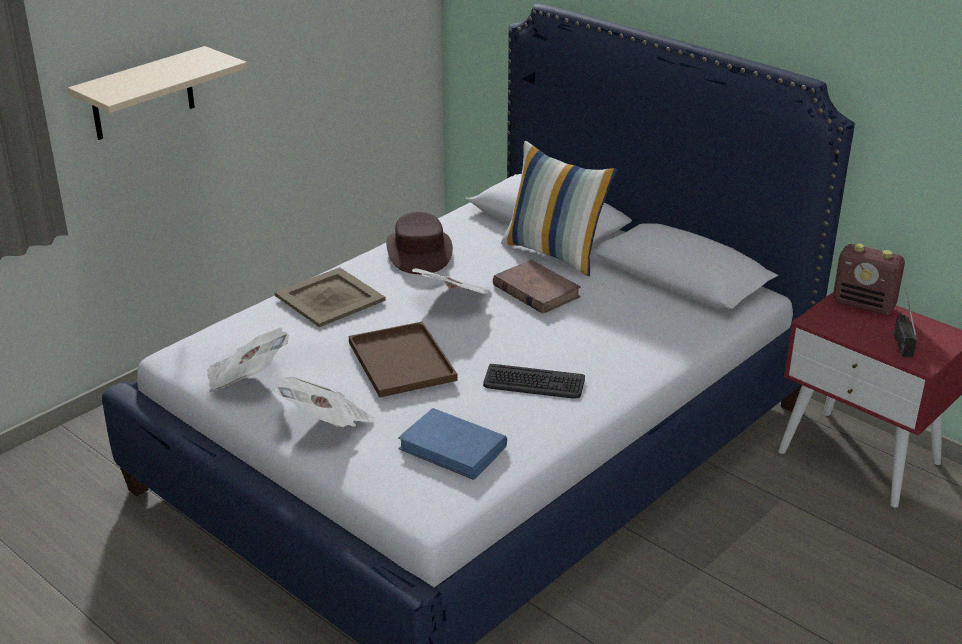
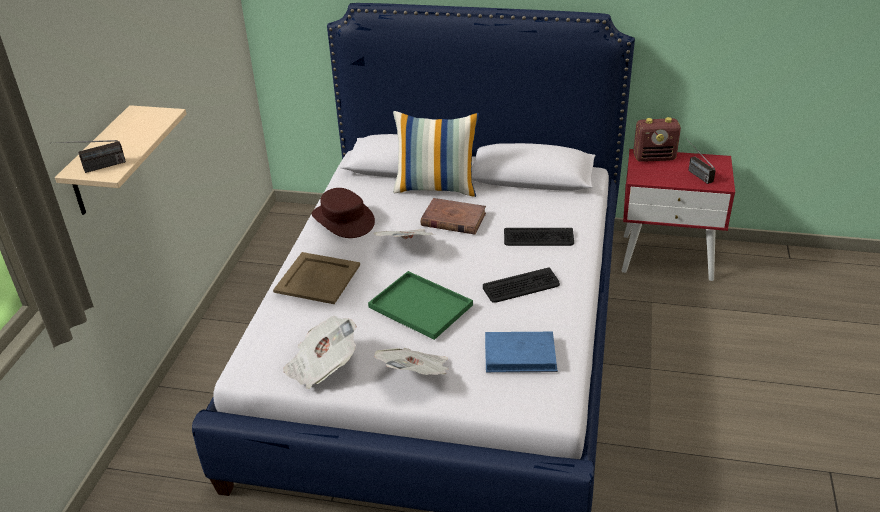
camera: 30 degrees left, 5 degrees up
(104, 89) = (93, 168): none -> radio
(403, 362) = (422, 306): brown tray -> green tray
(612, 342) = (538, 238): none -> keyboard

